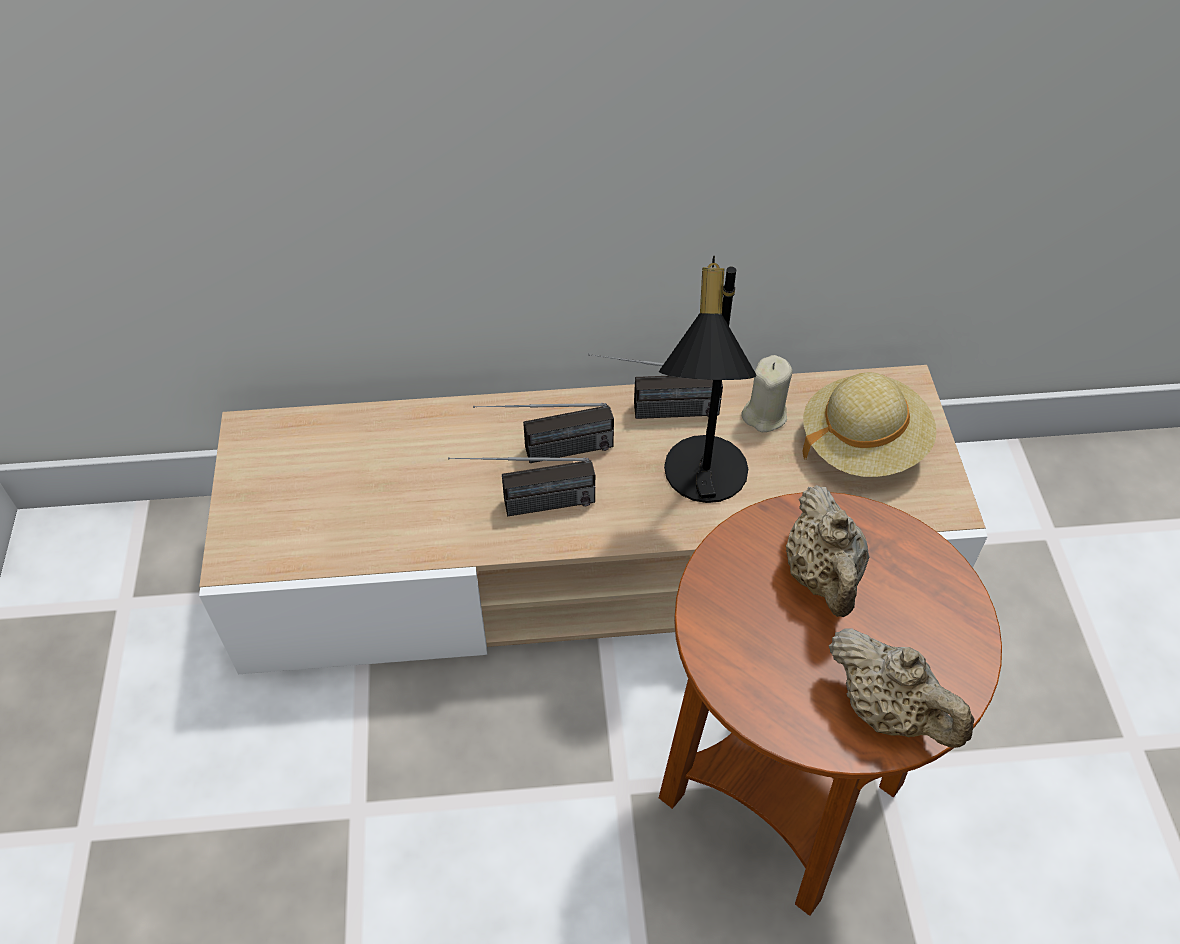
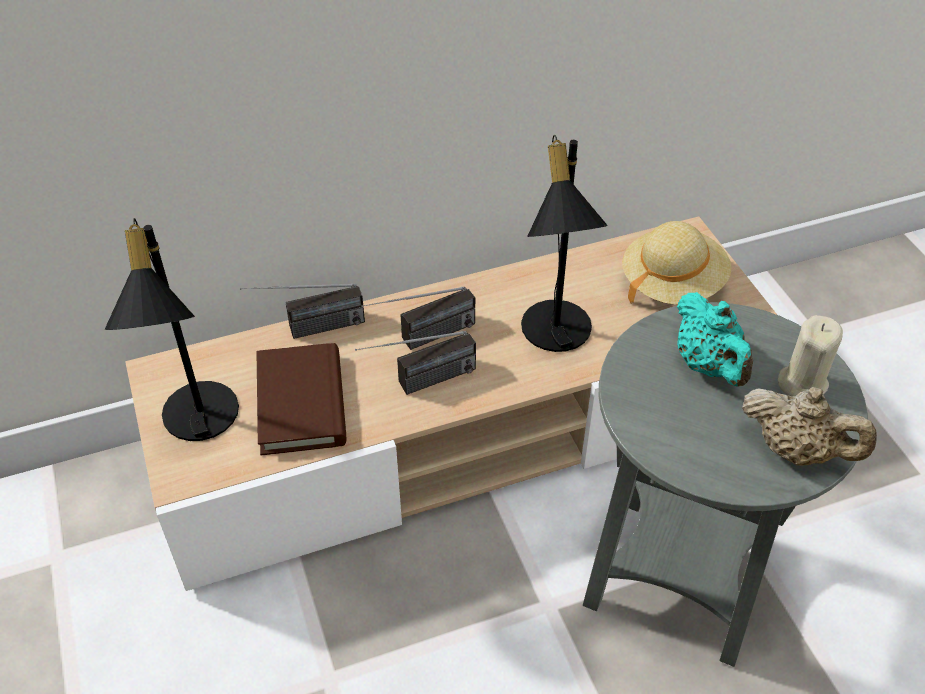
camera: 15 degrees left, 5 degrees down
(271, 500) = (195, 423): none -> black table lamp
(390, 501) = (301, 403): none -> brown book
(653, 412) = (498, 291): radio -> radio (308, 330)
(764, 415) = (588, 276): beige candle -> beige candle (802, 382)
(782, 792) = (679, 577): brown side table -> grey side table
(822, 577) = (708, 365): beige teapot -> turquoise teapot

